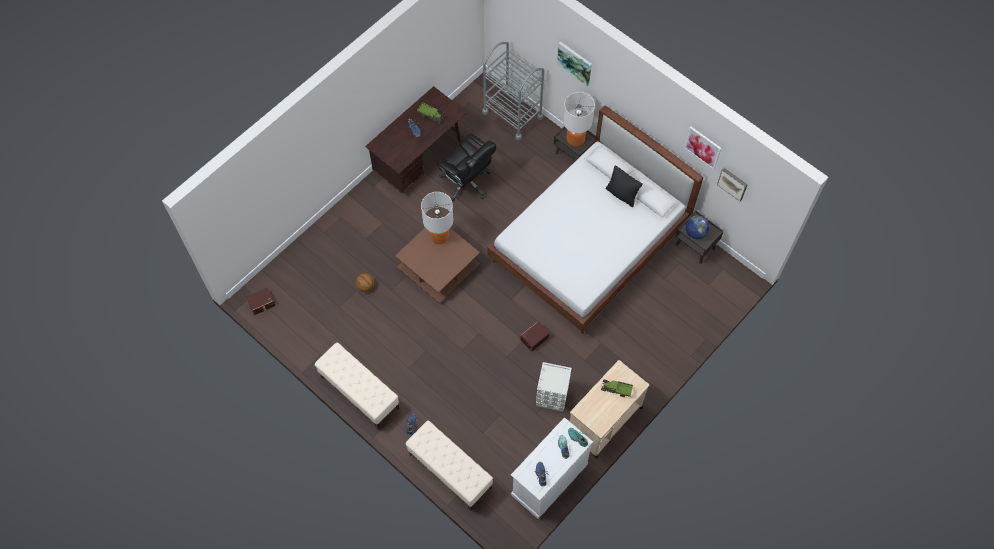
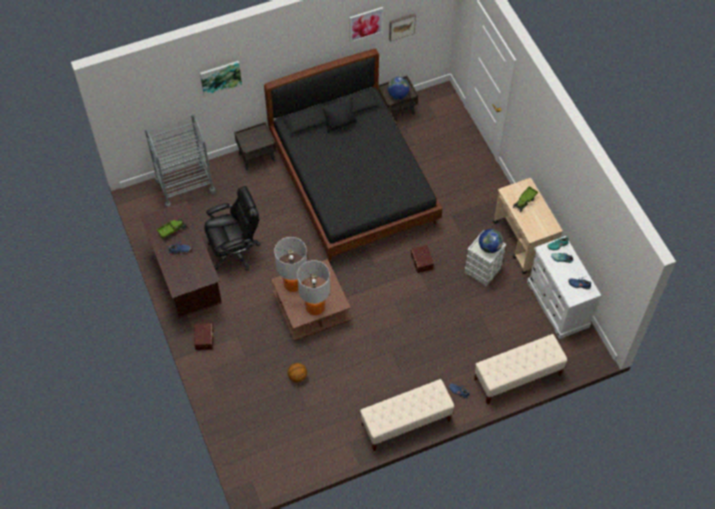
camera: 65 degrees left, 5 degrees down
(262, 304) = (266, 476): brown storage box -> brown storage box (205, 339)
(555, 381) = (489, 247): none -> globe
(575, 139) = (256, 138): table lamp -> table lamp (315, 307)
(589, 245) = (353, 183): white bed -> black bed

